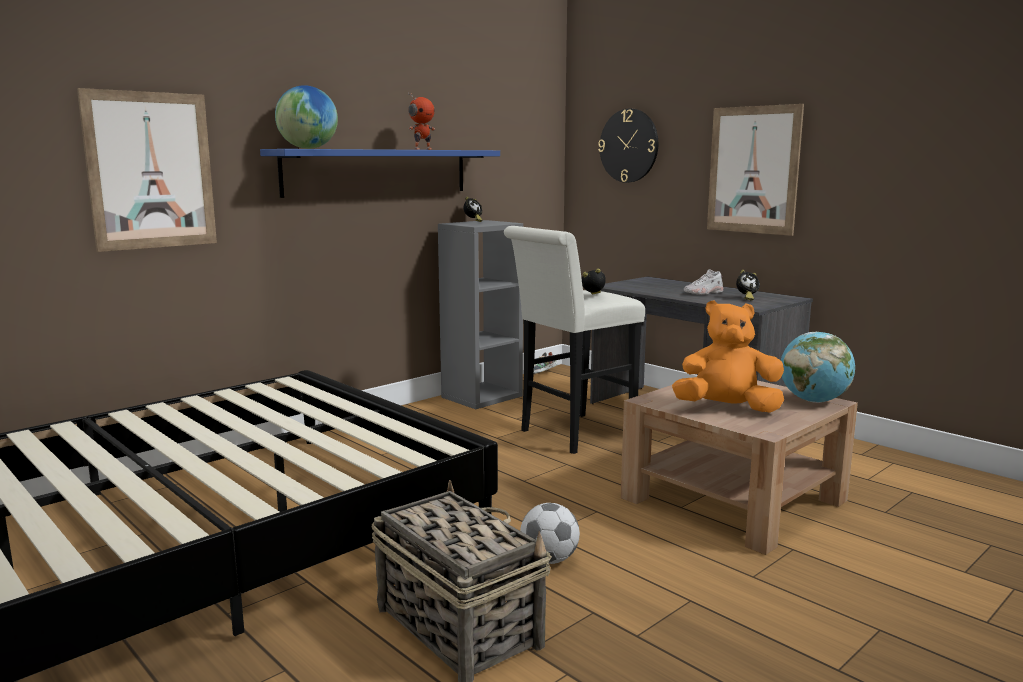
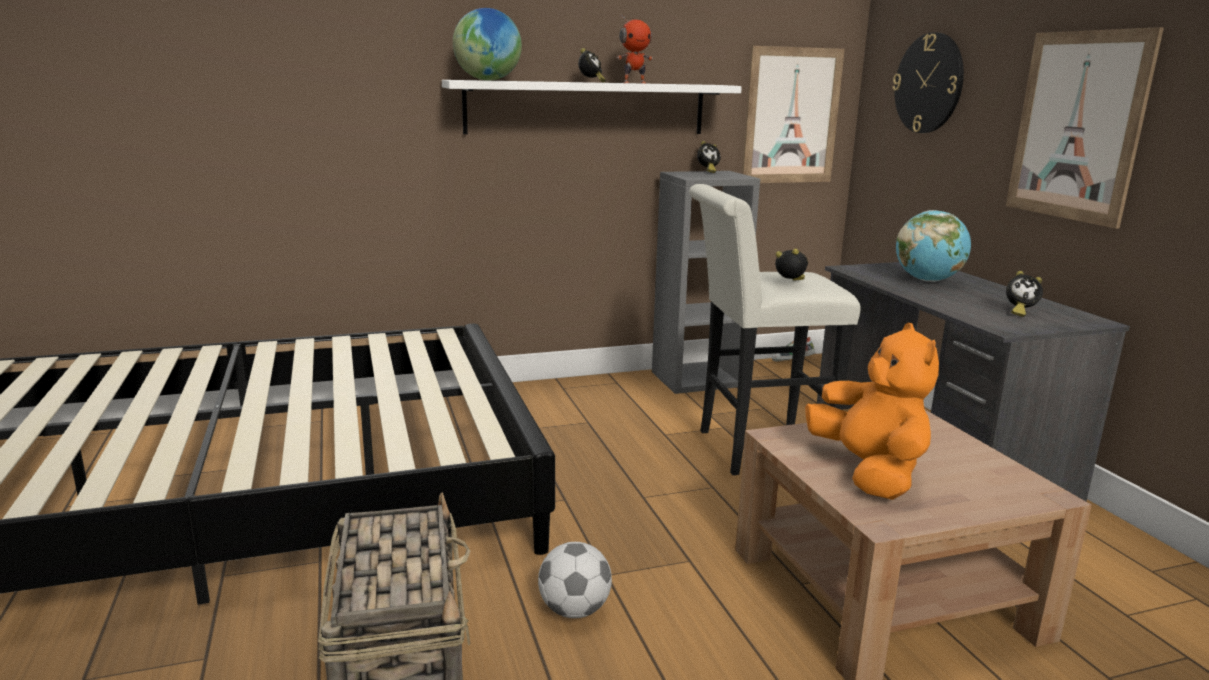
camera: 25 degrees right, 5 degrees up
(151, 171) = (320, 101): picture -> picture (791, 116)
(378, 172) = (587, 108): blue shelf -> white shelf
(388, 149) = (591, 82): none -> alarm clock
(703, 293) = (966, 295): white shoe -> none
(727, 409) = (868, 472): orange plush toy -> orange plush toy turned 45 degrees clockwise
(813, 401) = (1018, 487): globe -> globe (927, 280)

